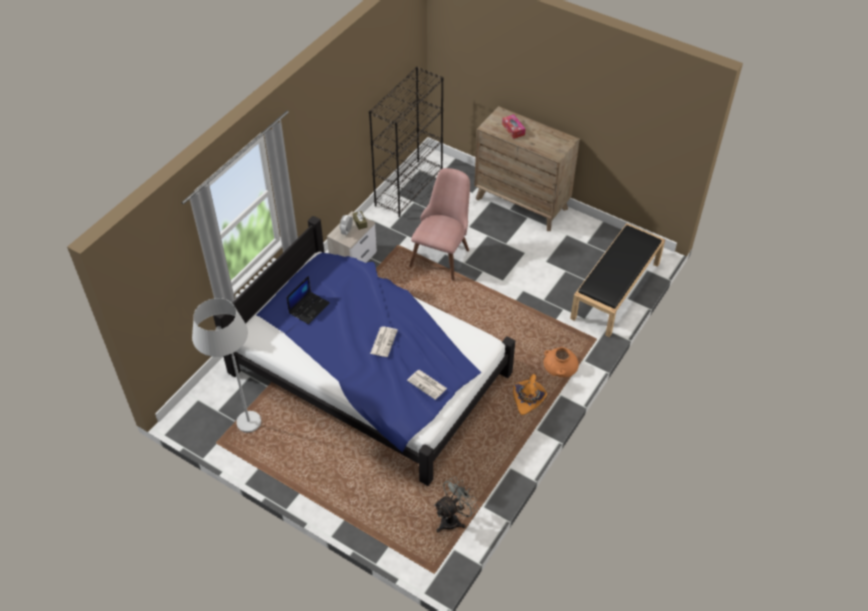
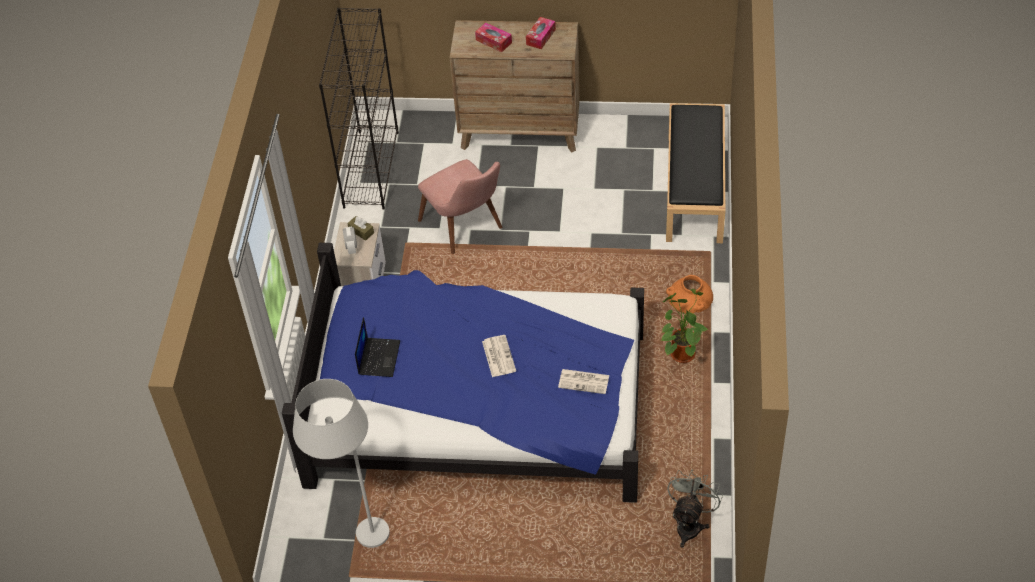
camera: 25 degrees left, 0 degrees up
(443, 253) = (467, 229): pink chair -> pink chair turned 150 degrees clockwise
(528, 398) = (681, 352): orange hat -> potted plant
(547, 139) = (540, 37): none -> tissue box

